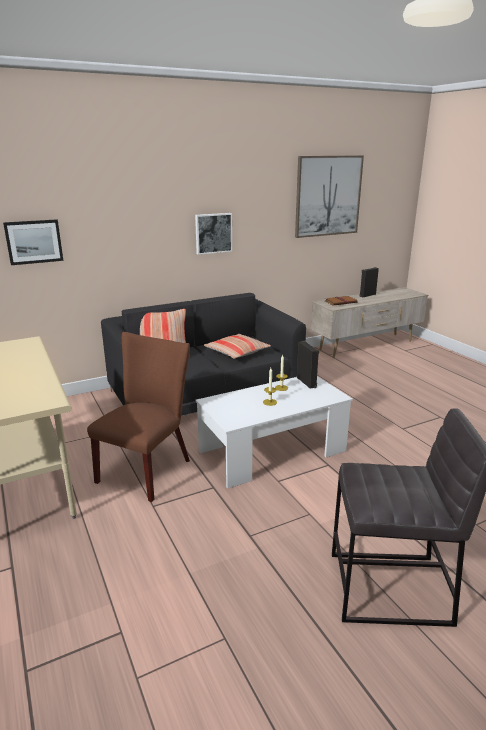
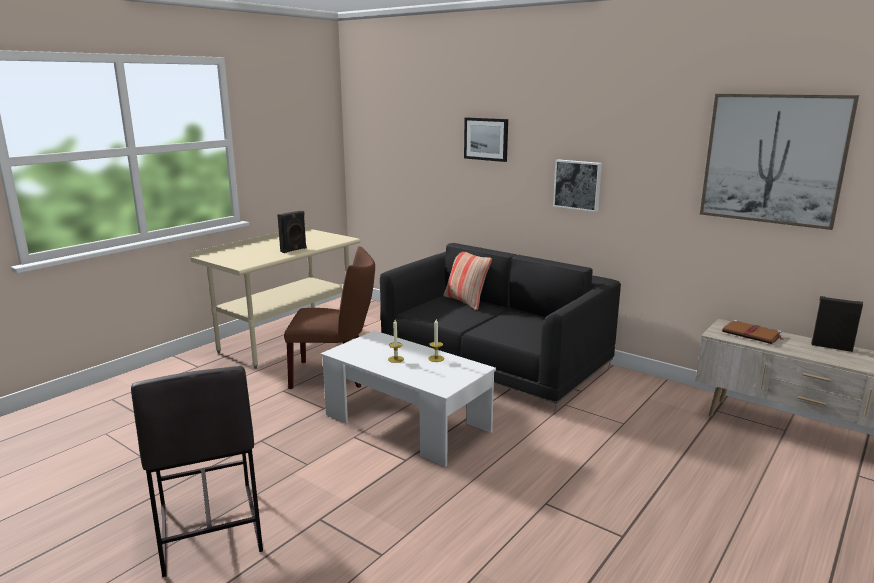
camera: 65 degrees right, 5 degrees down
(34, 241) = (415, 163): picture -> picture (486, 139)
(237, 352) = (515, 326): pillow -> none
(307, 382) = (464, 368): black speaker -> black speaker (294, 250)

